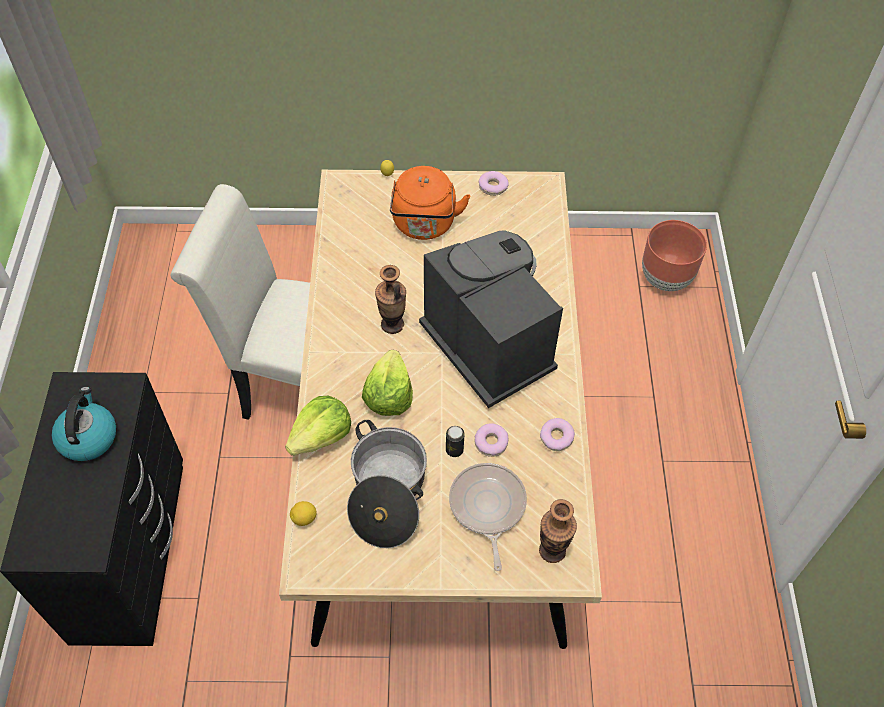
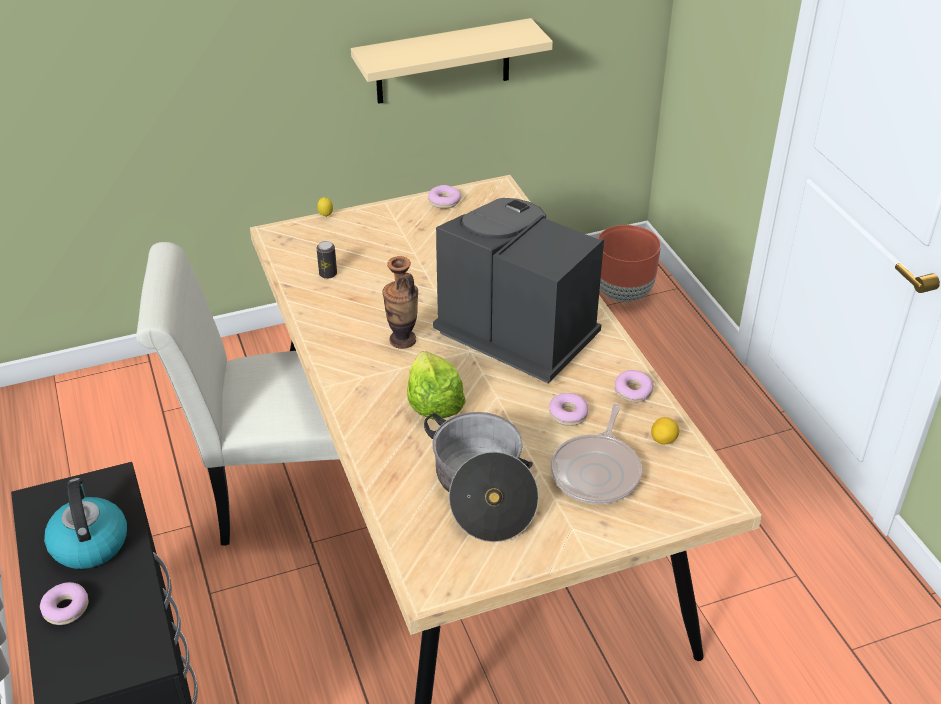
camera: 20 degrees left, 15 degrees down
(51, 489) = (66, 608): none -> donut
(304, 518) = (400, 540): lemon -> lemon (664, 440)
(321, 437) = (379, 459): lettuce -> none
(424, 225) = (390, 248): orange kettle -> none
(454, 450) = (532, 431): can -> can (328, 274)
(487, 507) = (597, 471): frying pan -> frying pan turned 135 degrees counterclockwise
(534, 51) = (443, 62): none -> beige shelf
(552, 551) = (687, 489): vase -> none

